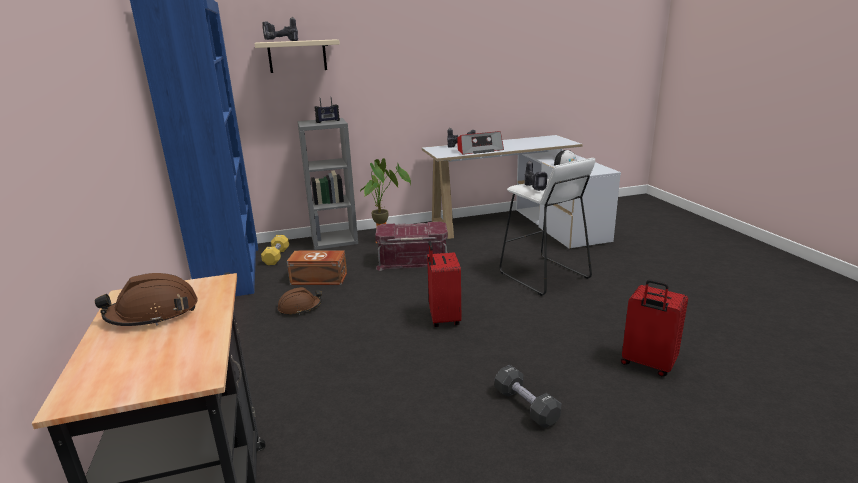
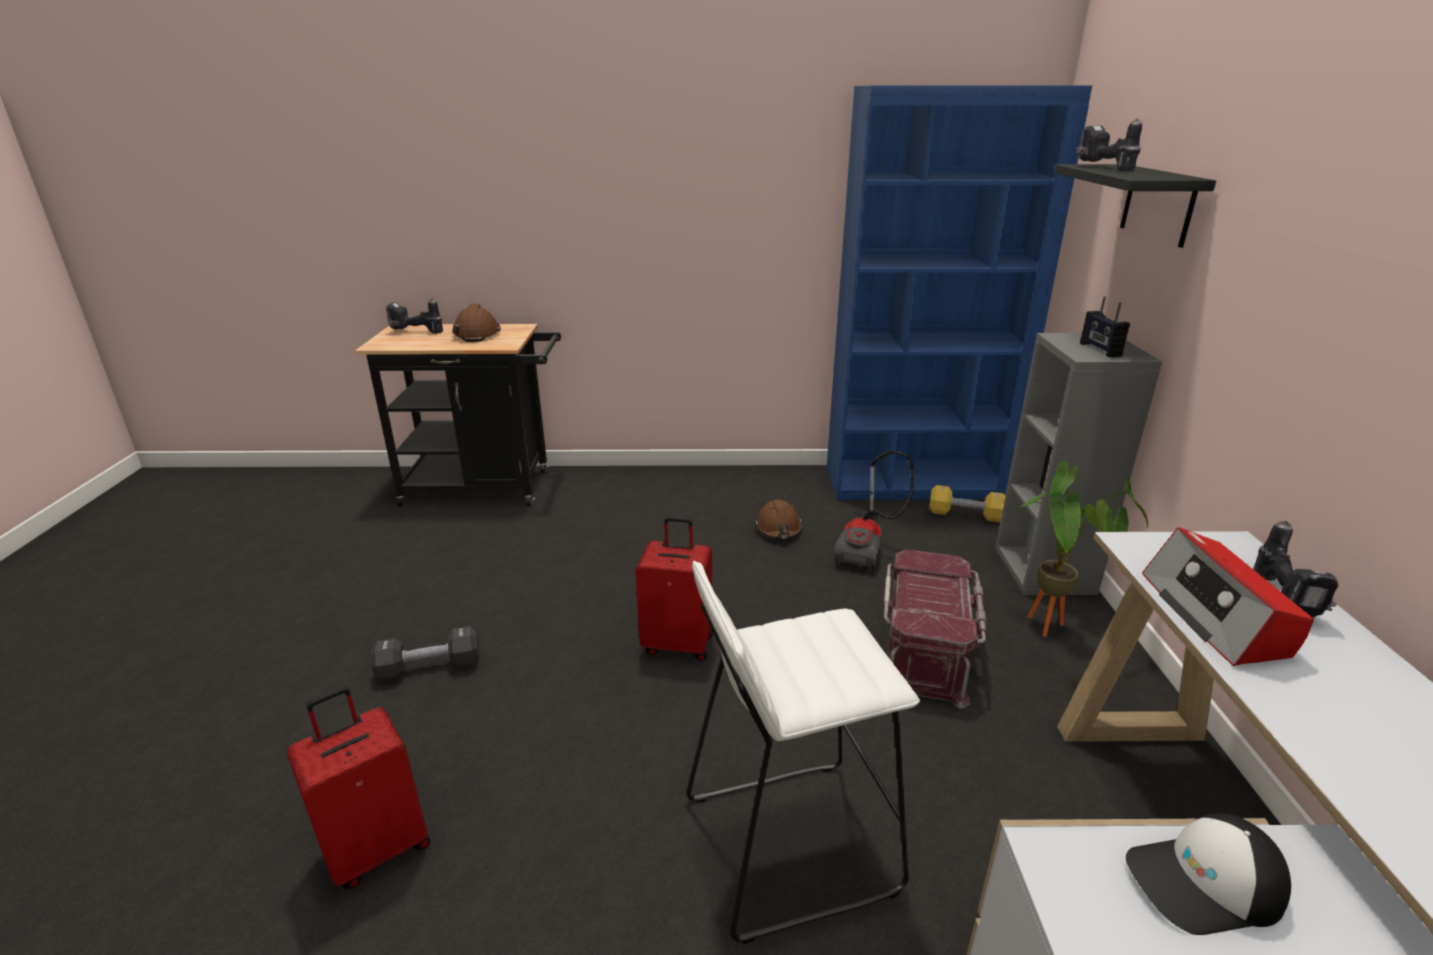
camera: 105 degrees right, 5 degrees up
(297, 56) = (1158, 204): beige shelf -> black shelf
(319, 279) = (866, 547): brown storage box -> vacuum cleaner
(535, 188) = (799, 635): power drill -> power drill (415, 332)

